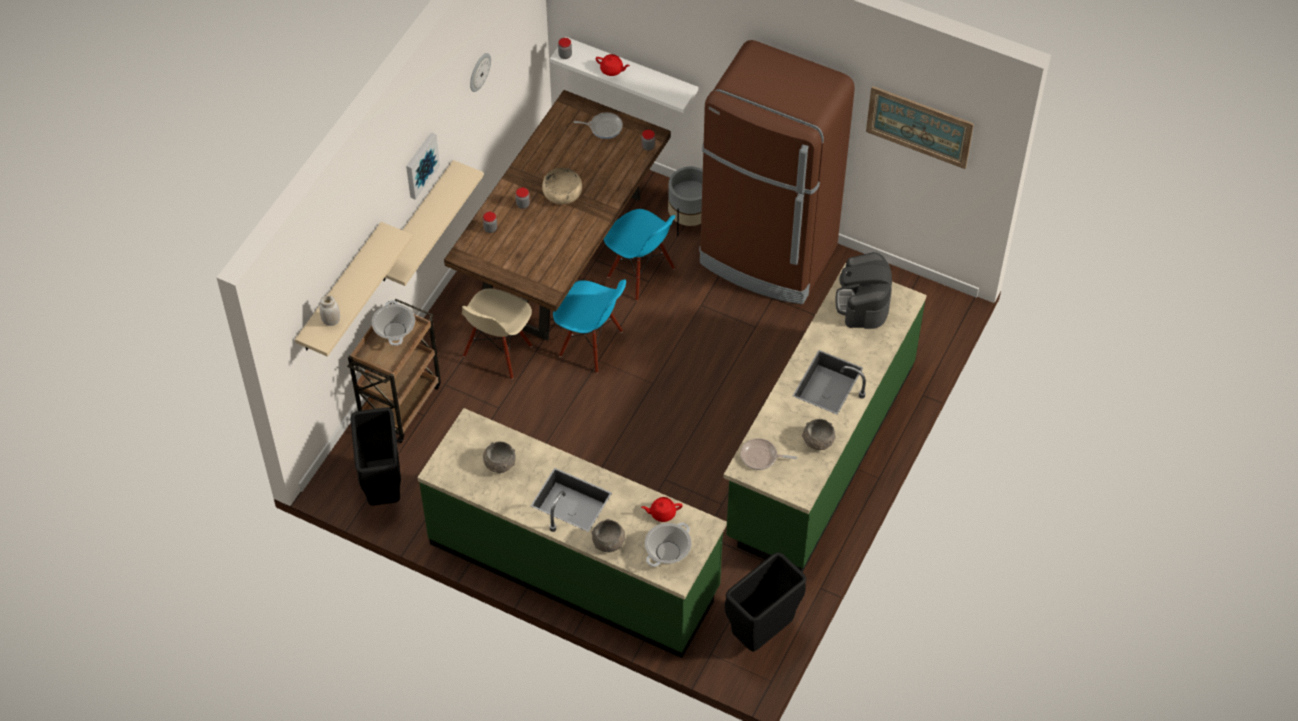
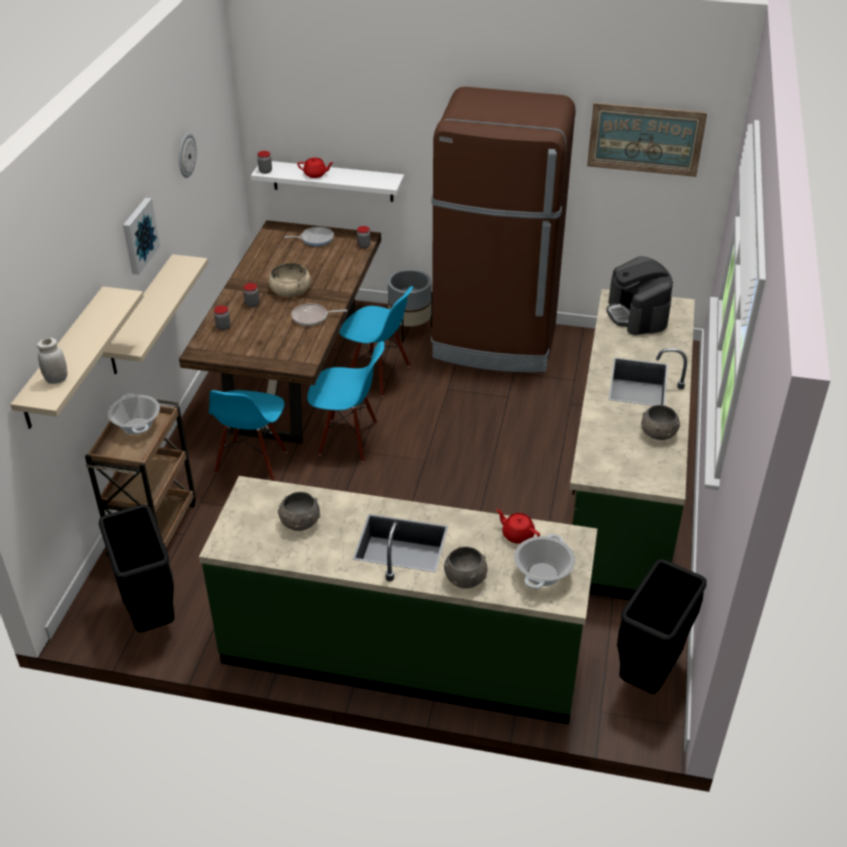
camera: 15 degrees left, 15 degrees down
(498, 352) = (252, 463): beige chair -> blue chair
(662, 513) = (517, 534): red teapot -> red teapot turned 60 degrees clockwise
(761, 457) = (604, 459): frying pan -> frying pan (312, 317)

